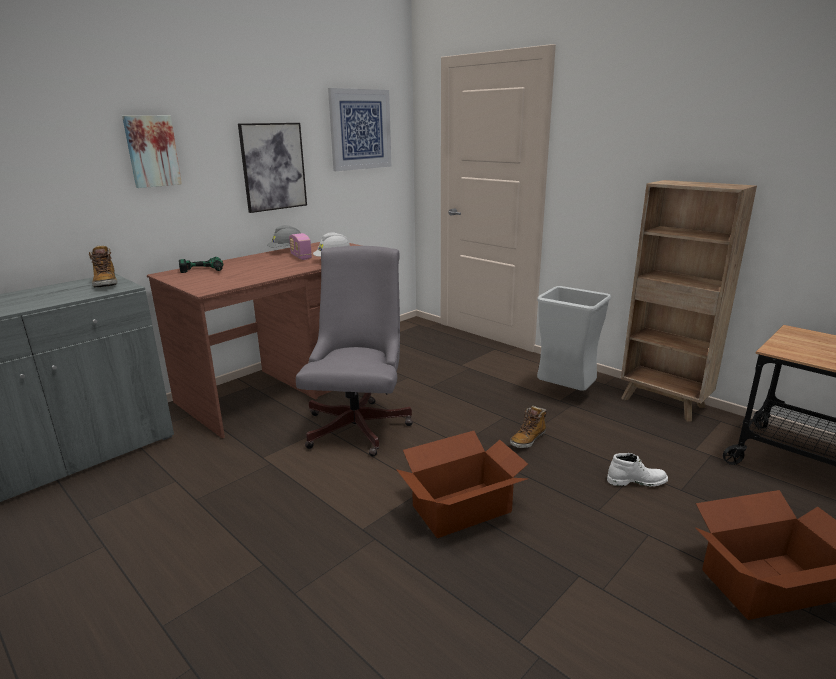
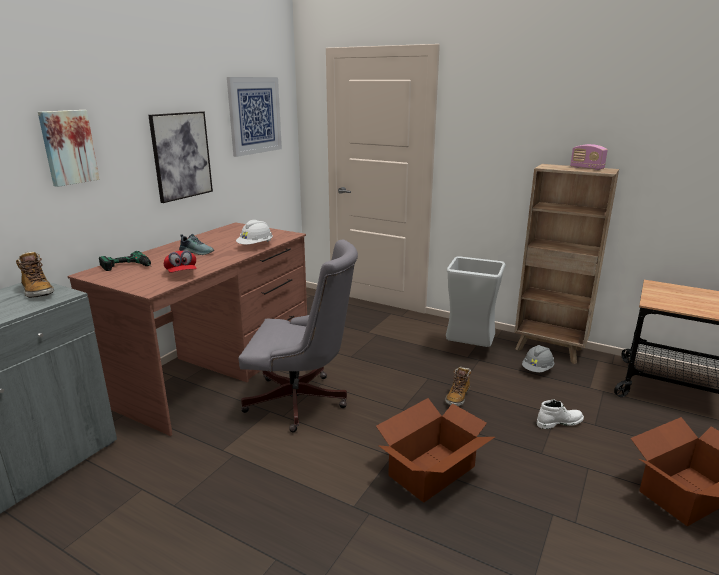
camera: 15 degrees left, 0 degrees up
(244, 279) = (182, 274): none -> red cap
(275, 262) = (197, 252): none -> shoe
(287, 251) = (199, 238): grey hard hat -> grey hard hat (537, 369)
(301, 257) = (220, 244): radio -> radio (586, 168)
(359, 424) = (302, 402): grey office chair -> grey office chair turned 105 degrees clockwise

